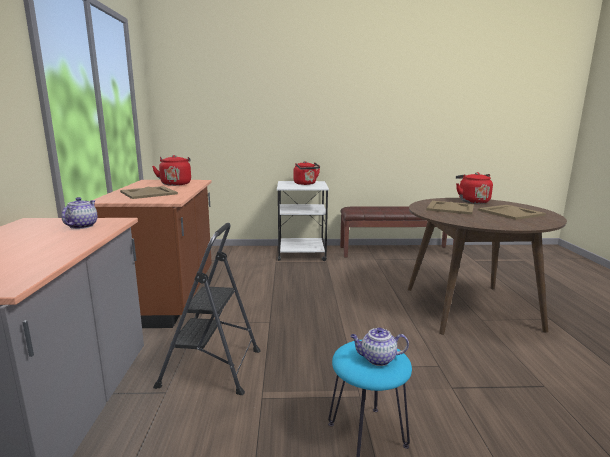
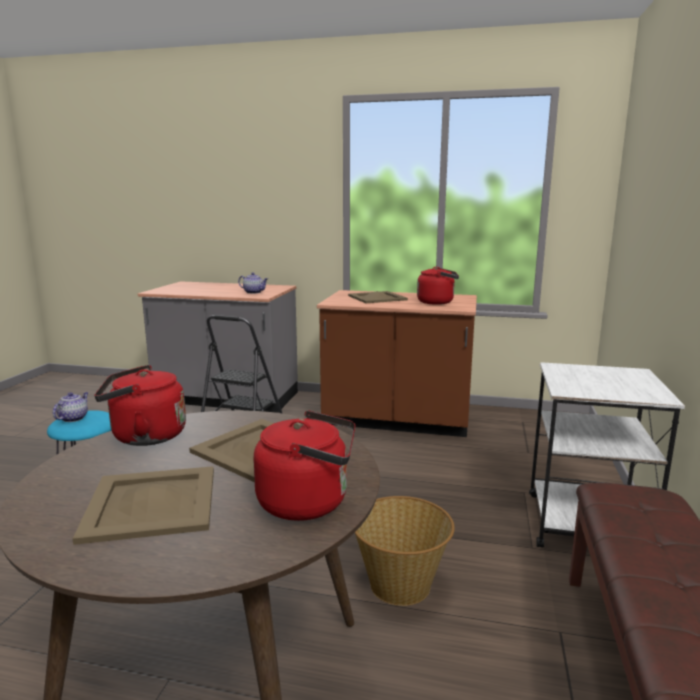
camera: 105 degrees right, 0 degrees up
(306, 184) = (613, 384): red kettle -> red kettle (144, 436)
(374, 283) = (401, 584): none -> basket

